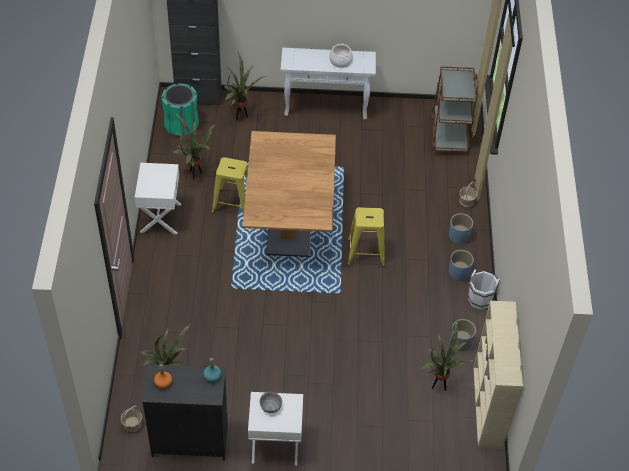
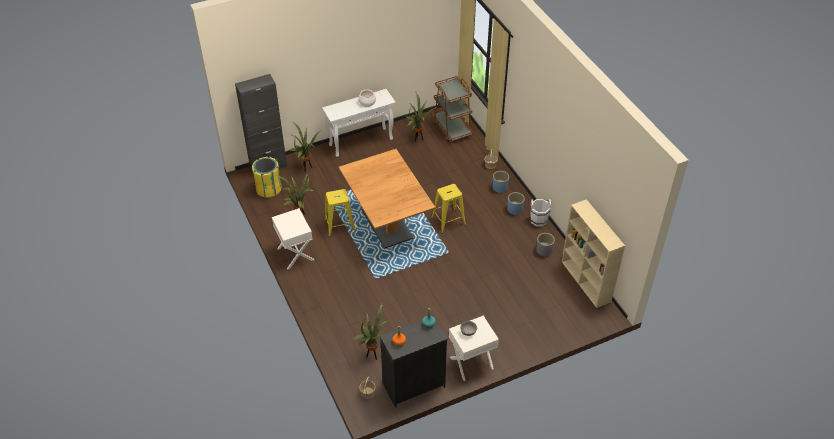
camera: 25 degrees left, 5 degrees down
(181, 125) = (268, 189): green trash can -> yellow trash can
(440, 385) = (548, 281): potted plant -> potted plant (418, 139)

